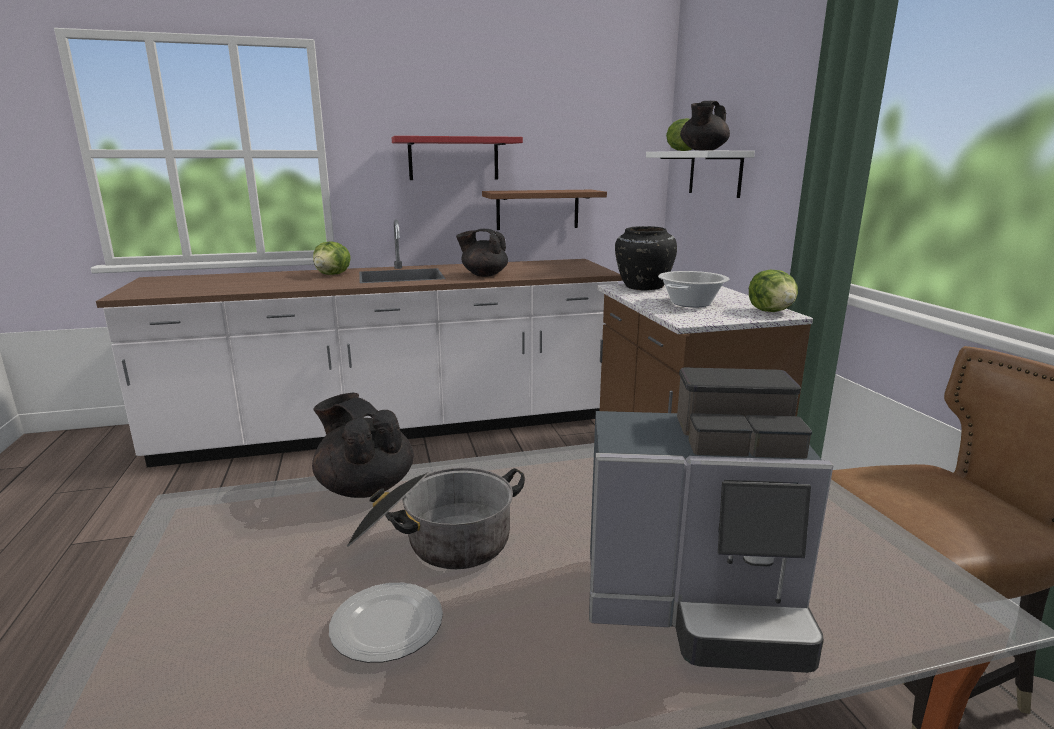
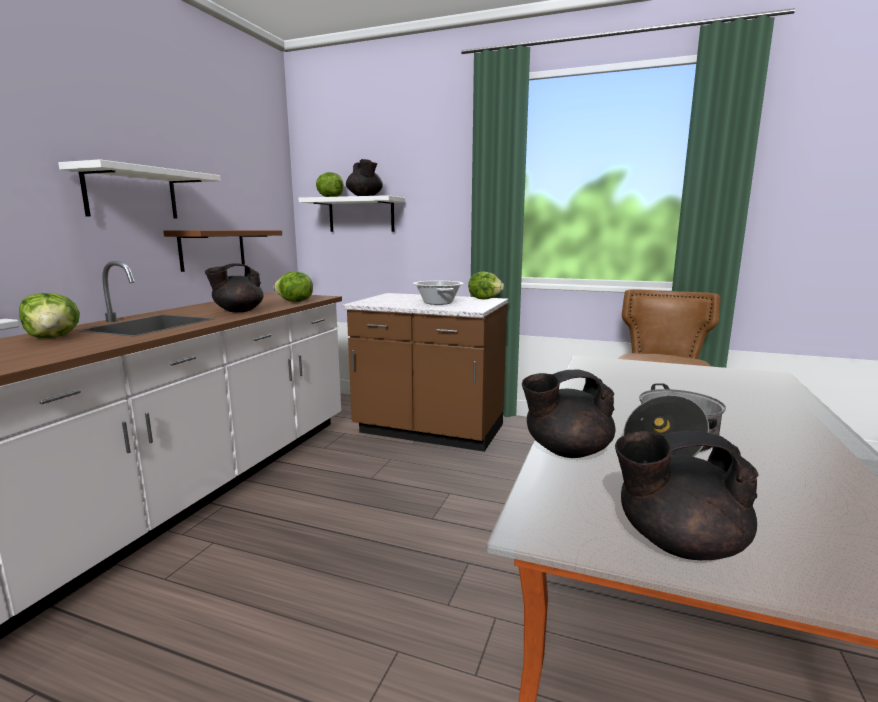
camera: 55 degrees left, 5 degrees down
(178, 574) = (677, 543): none -> black teapot
(386, 626) = (773, 476): plate -> none
(453, 158) = (131, 194): red shelf -> white shelf
(557, 274) = (295, 302): none -> lettuce
(642, 287) = (376, 301): black vase -> none
(696, 605) = (762, 409): coffee machine -> none

